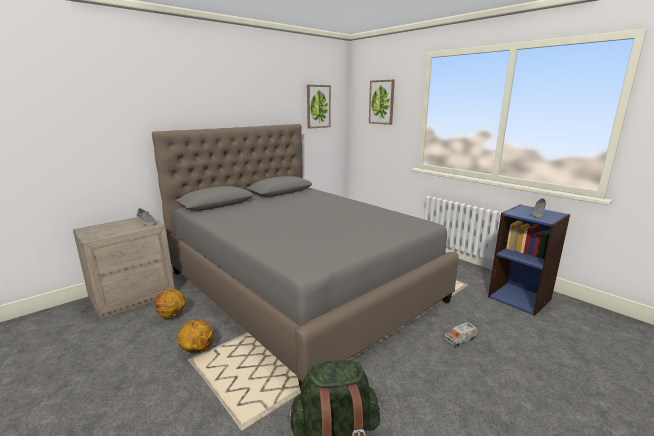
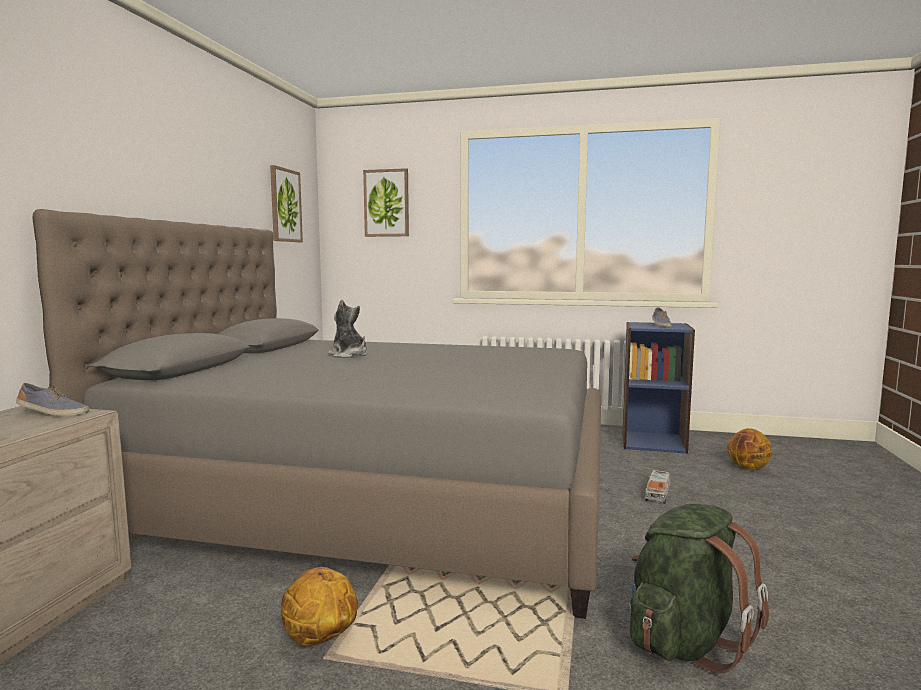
camera: 35 degrees left, 10 degrees down
(171, 316) = (176, 612): basketball -> basketball (748, 468)
(299, 206) = (348, 355): none -> plush toy

